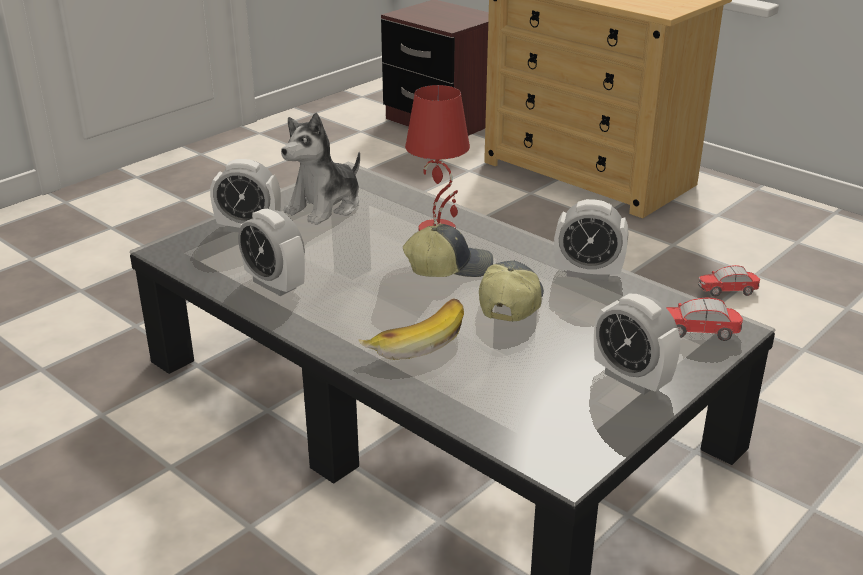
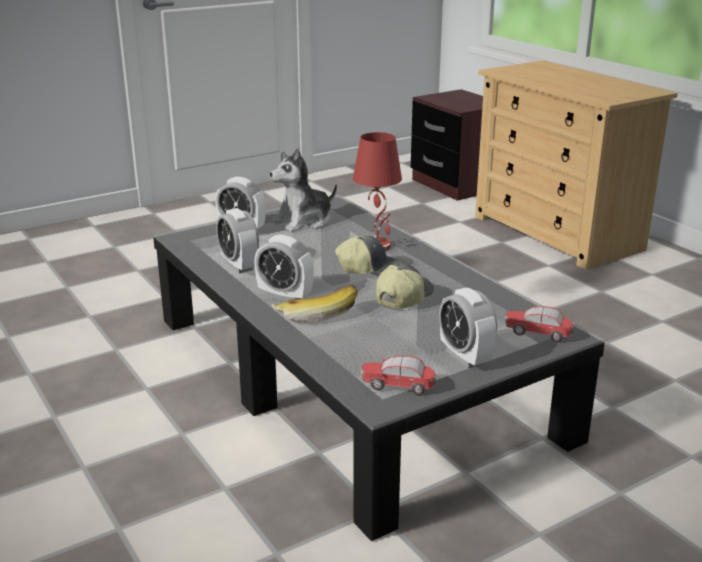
camera: 15 degrees right, 5 degrees down
(588, 273) = (475, 285): alarm clock -> alarm clock (285, 296)
(728, 292) = (631, 330): toy car -> toy car (398, 387)

